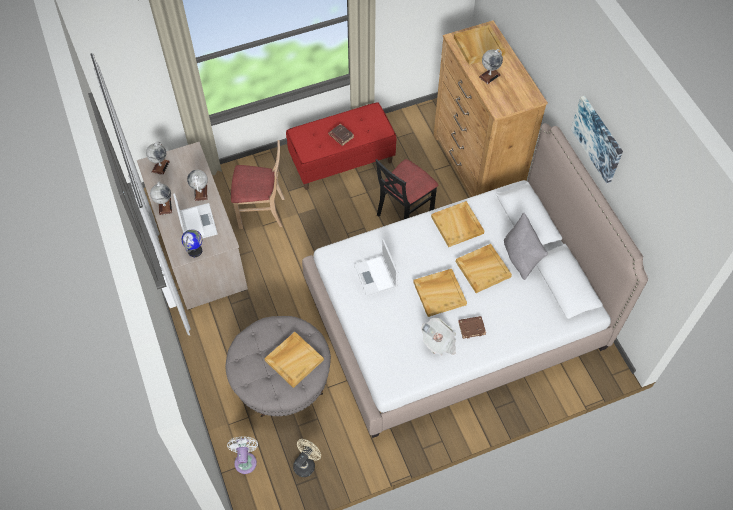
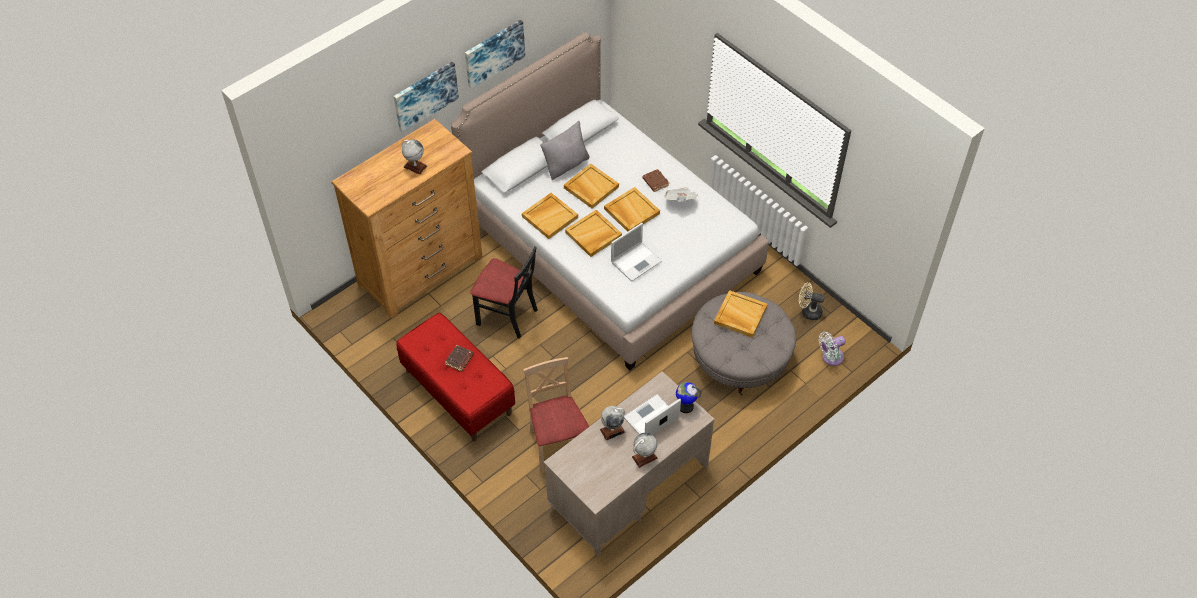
camera: 110 degrees left, 5 degrees down
(160, 166) = (594, 485): globe -> none
(478, 46) = (375, 184): beige tray -> beige tray (593, 235)
(554, 75) = (425, 95): none -> picture

